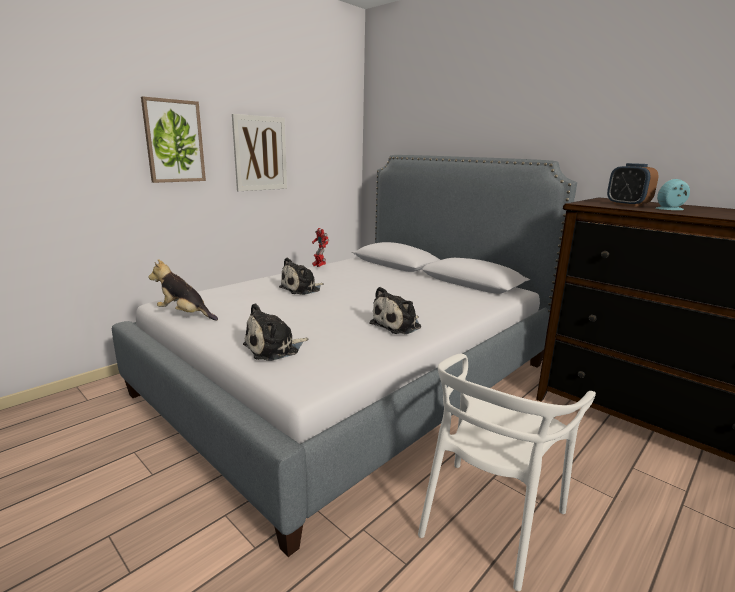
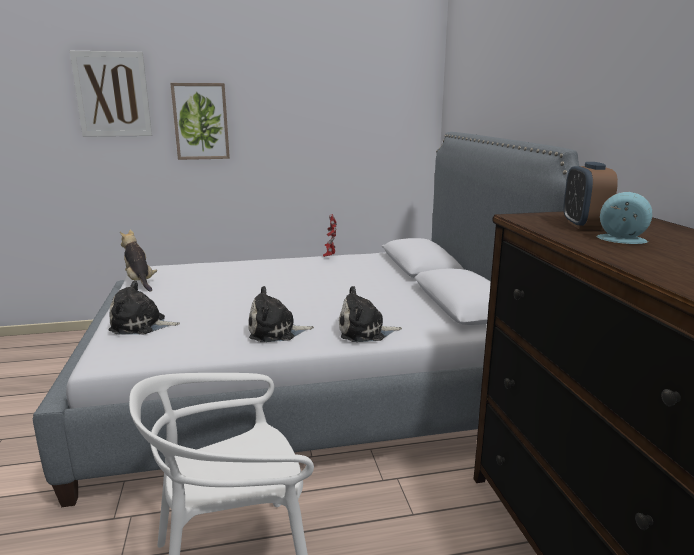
camera: 35 degrees right, 0 degrees up
(260, 153) = (294, 131): picture -> picture (112, 94)
(302, 289) = (267, 277): plush toy -> plush toy (365, 332)

